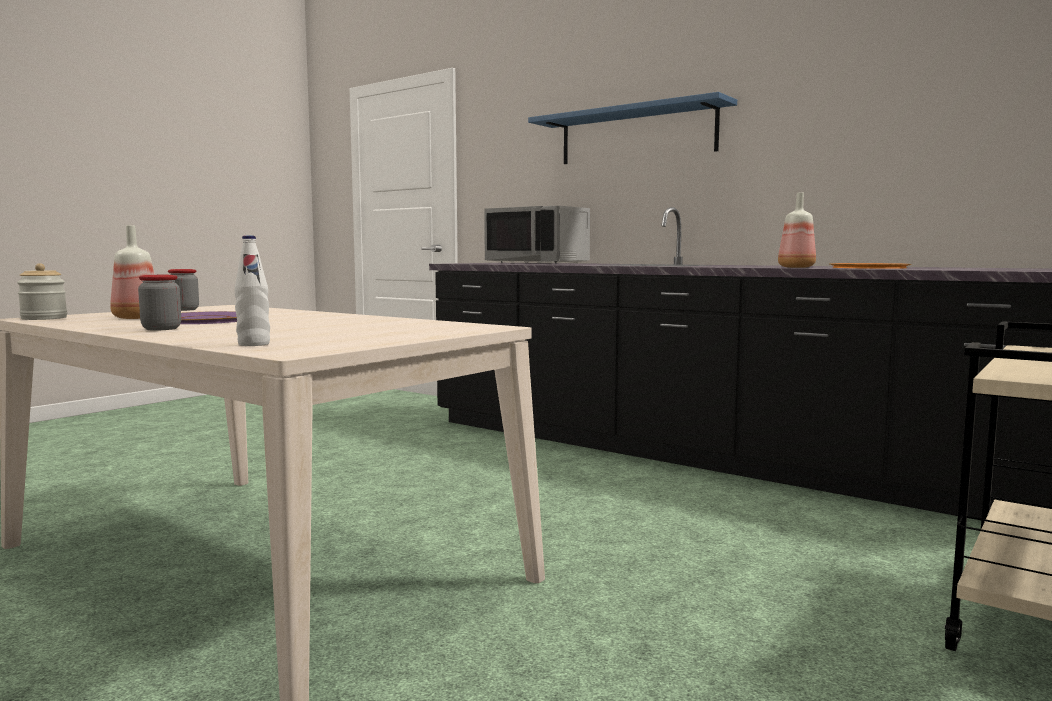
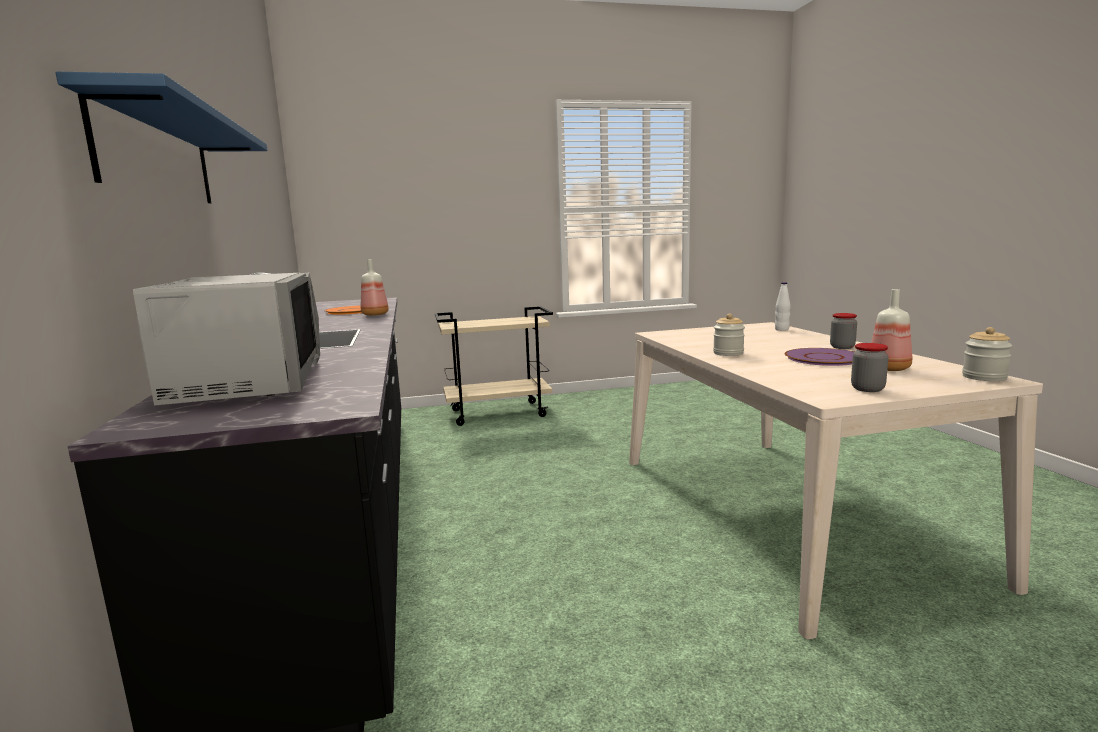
camera: 140 degrees left, 5 degrees up
(329, 317) = (728, 353): none -> jar

